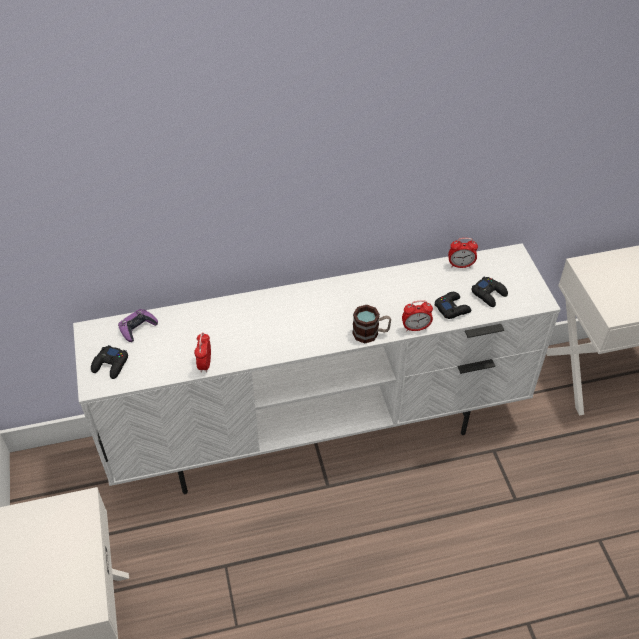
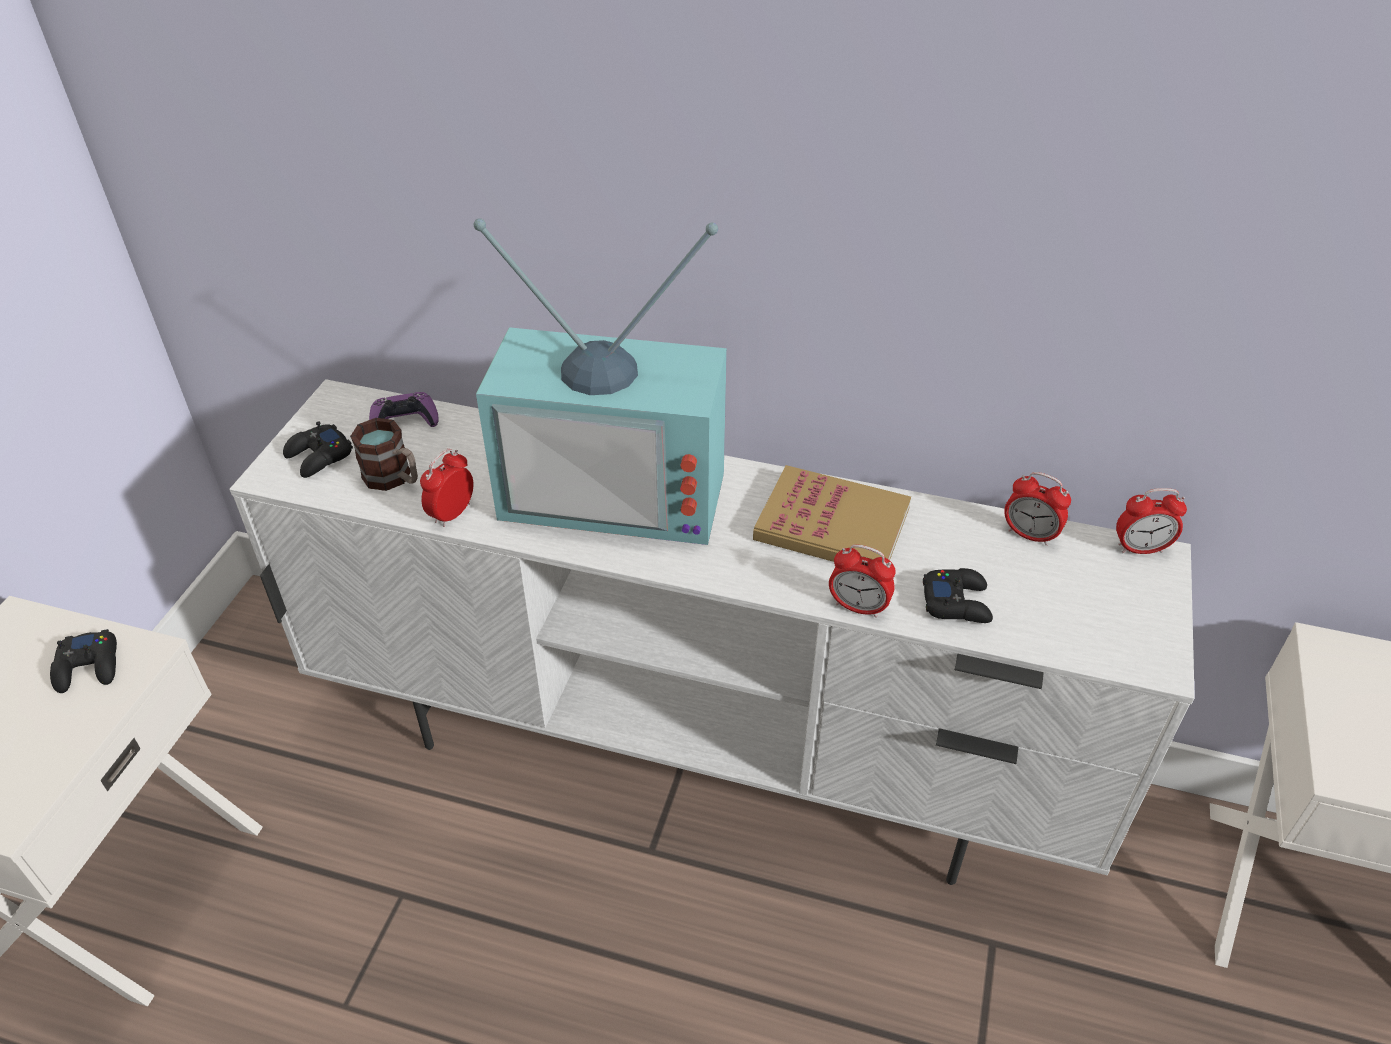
camera: 30 degrees right, 5 degrees down
(273, 318) = (618, 488): none -> television
(371, 333) = (766, 582): mug -> mug (394, 478)
(379, 295) = (832, 525): none -> book
(489, 294) = (1052, 607): black game controller -> black game controller (89, 667)
(505, 253) = (1140, 548): none -> alarm clock

